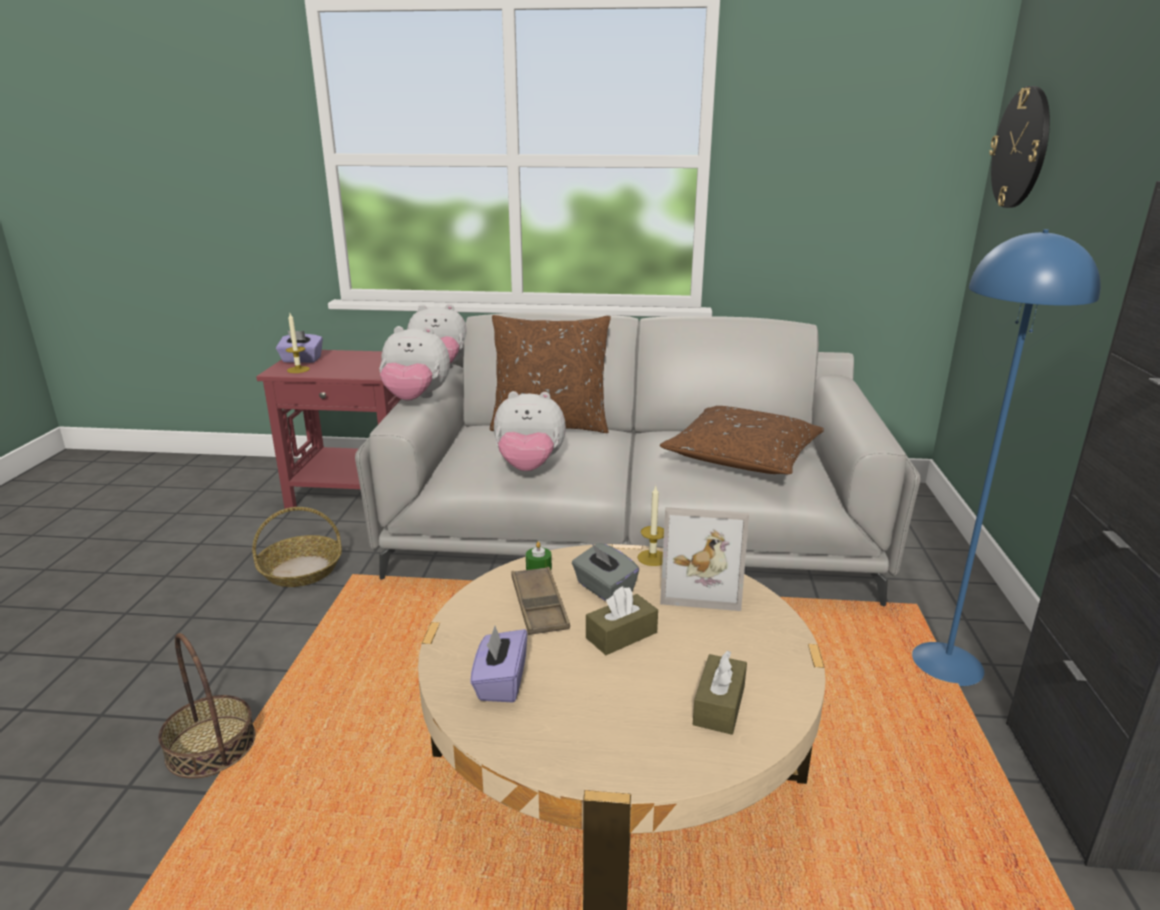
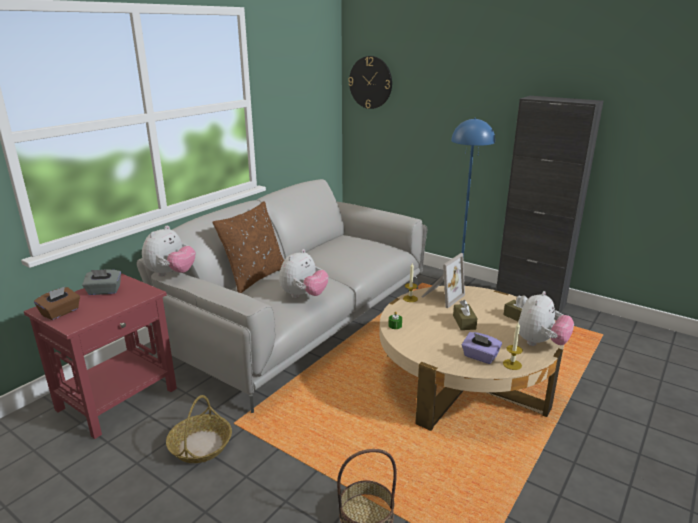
camera: 60 degrees left, 0 degrees up
(298, 369) = (84, 317): candle -> candle (512, 364)
(301, 360) = (61, 313): purple tissue box -> brown tissue box
(416, 399) = (217, 290): plush toy -> plush toy (540, 343)
(539, 606) = (428, 333): brown tray -> none
(604, 588) = (426, 316): grey tissue box -> grey tissue box (104, 291)
(742, 456) = (355, 249): brown pillow -> none

